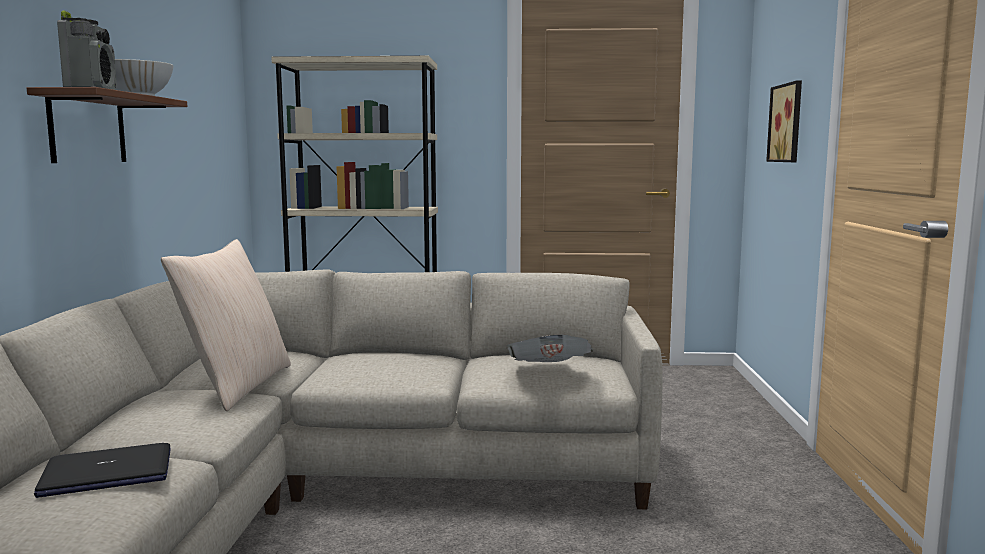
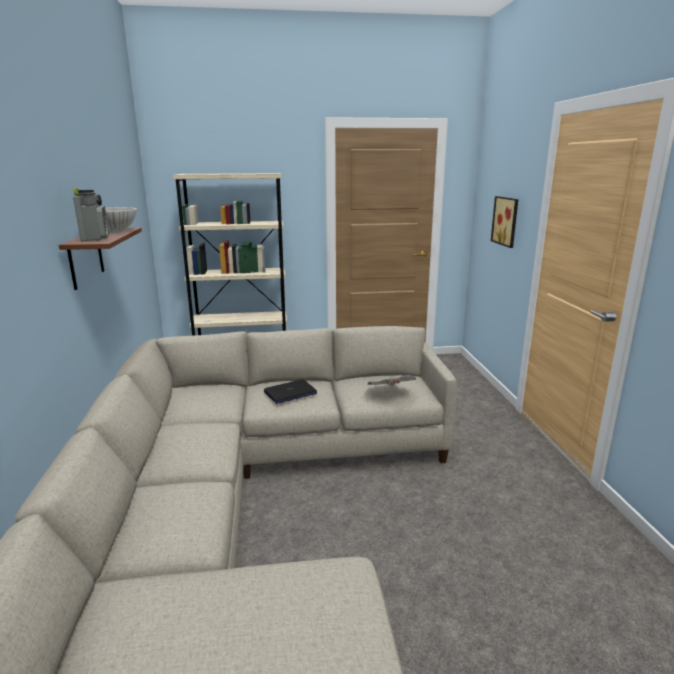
camera: 10 degrees left, 10 degrees up
(106, 473) = (182, 501): laptop -> laptop (290, 393)
(237, 386) = (210, 419): beige pillow -> none

